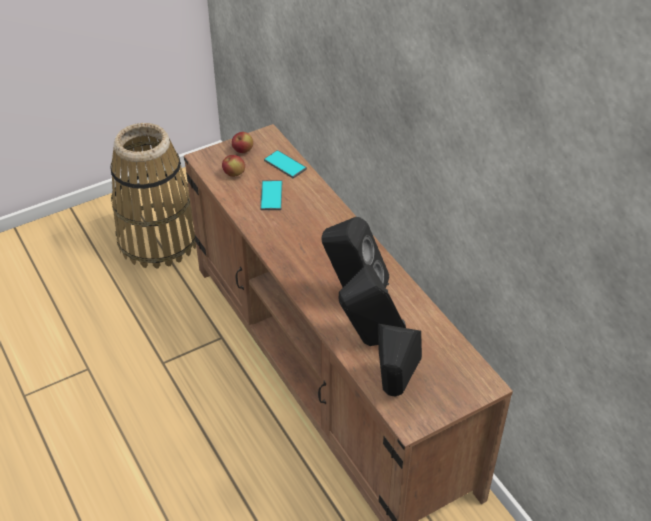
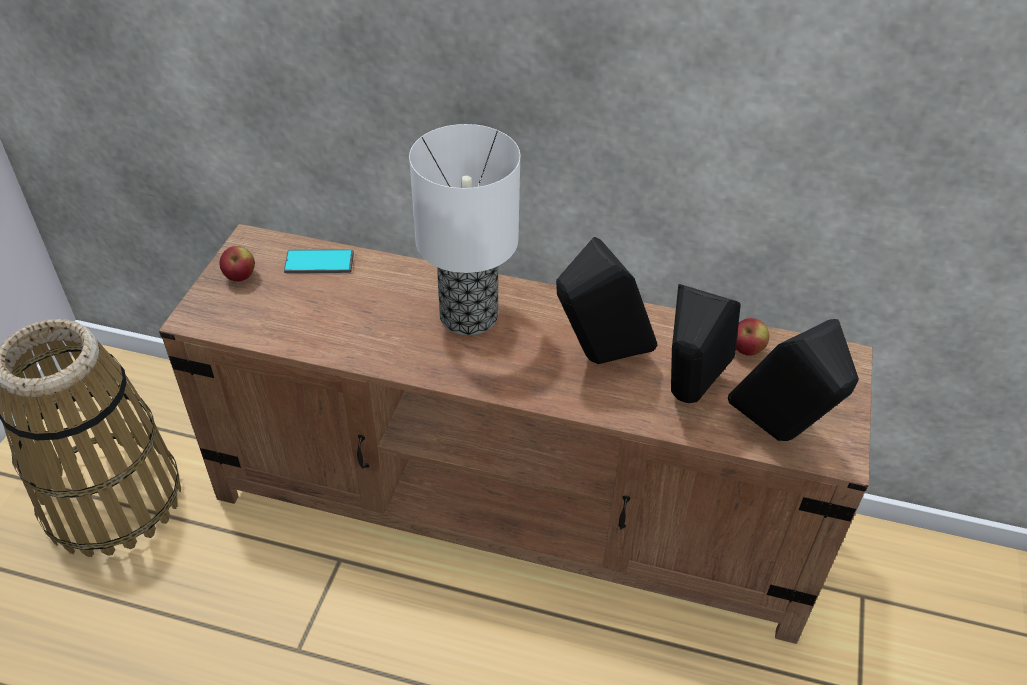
camera: 45 degrees left, 0 degrees up
(234, 174) = (265, 312): apple -> apple (746, 350)
(271, 196) = (350, 309): phone -> none
(321, 234) = (470, 316): none -> table lamp

